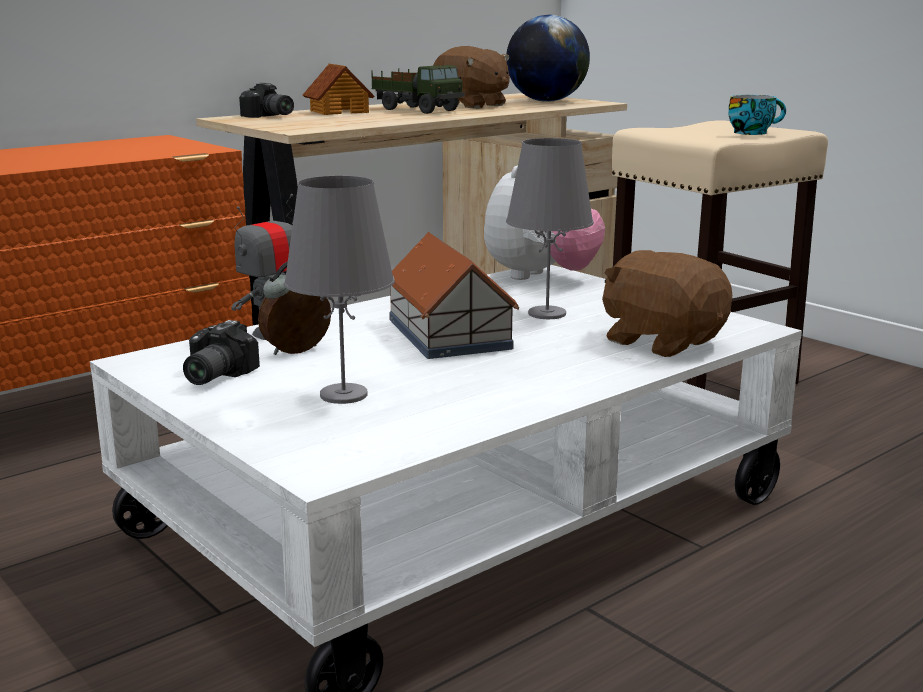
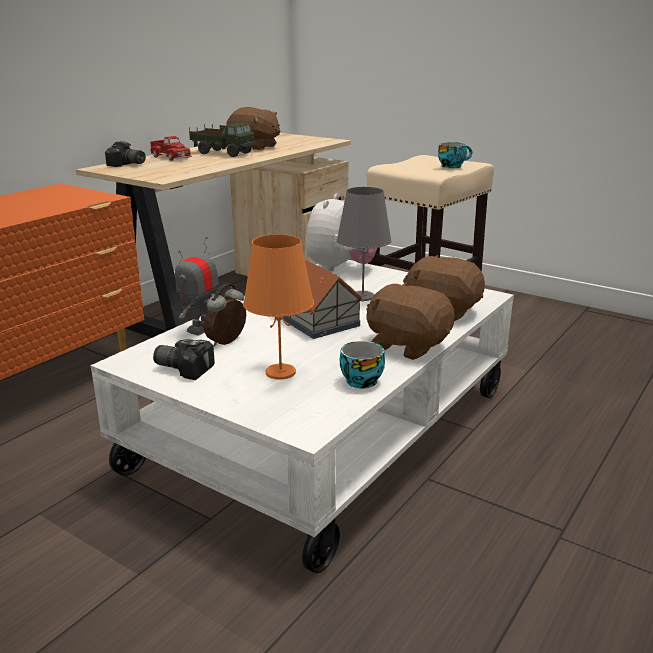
camera: 15 degrees left, 5 degrees up
(212, 376) = (185, 367): camera -> camera turned 105 degrees clockwise
(339, 111) = (171, 157): toy house -> toy truck
(344, 395) = (280, 372): grey table lamp -> orange table lamp
(458, 417) = (361, 380): none -> cup
(546, 101) = (299, 140): globe -> none
(569, 380) = (408, 345): none -> brown plush toy

